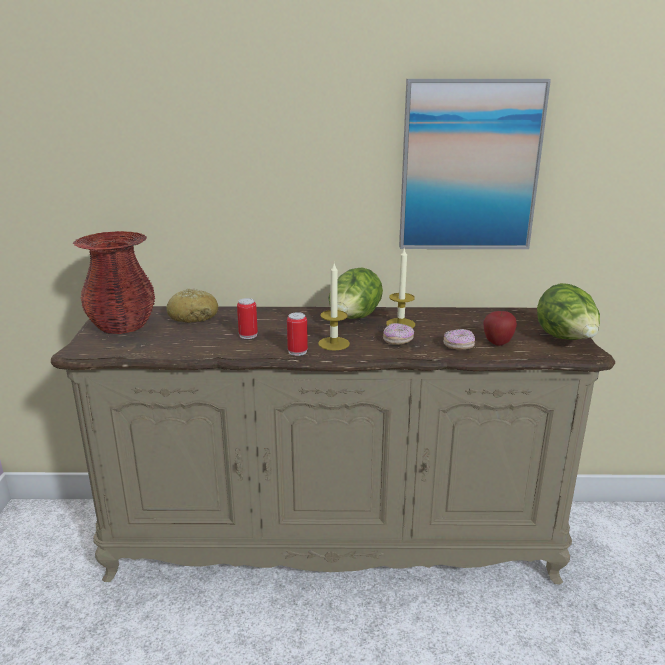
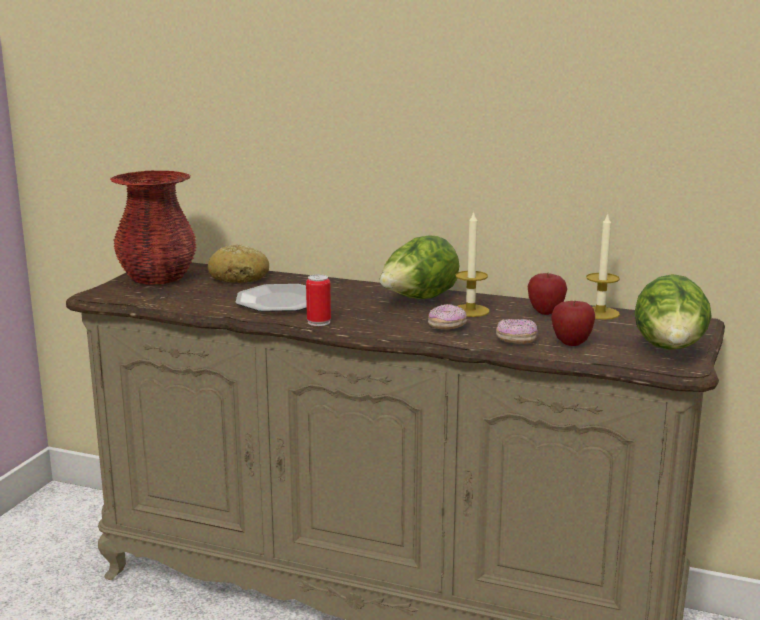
camera: 20 degrees right, 5 degrees down
(248, 335) = (280, 301): can -> plate
(334, 343) = (368, 320): candle -> candle (600, 313)
(453, 318) = (545, 312): none -> apple
(469, 166) = (583, 116): picture -> none

